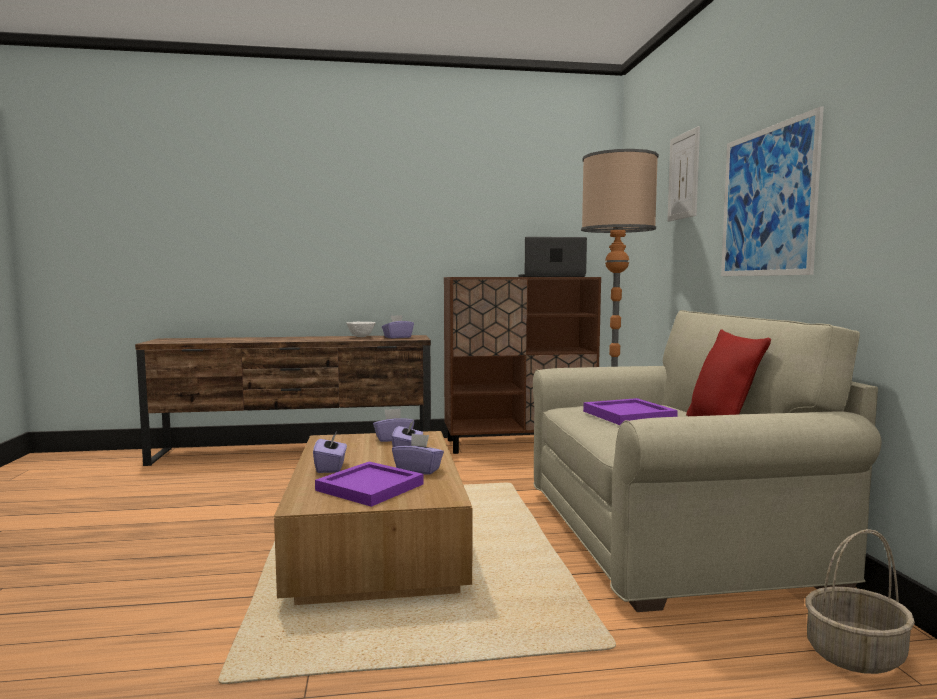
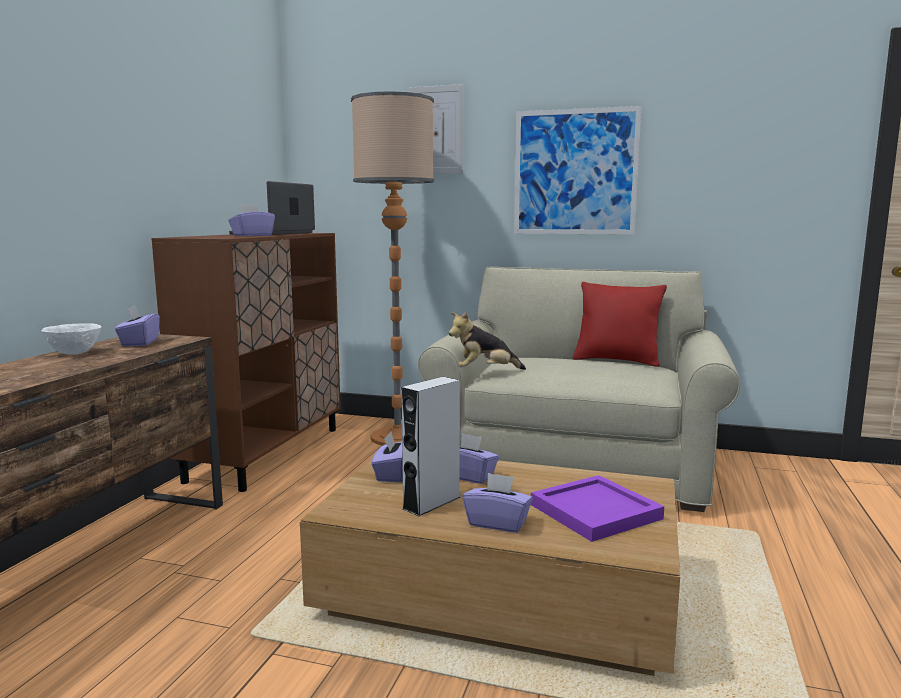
camera: 65 degrees left, 5 degrees up
(352, 451) = (431, 503): none -> grey speaker
(418, 470) = (544, 481): purple tissue box -> purple tissue box (252, 235)
(571, 402) = (484, 372): none -> plush toy
(629, 415) = (565, 369): purple tray -> none
(854, 655) = (766, 473): basket -> none

